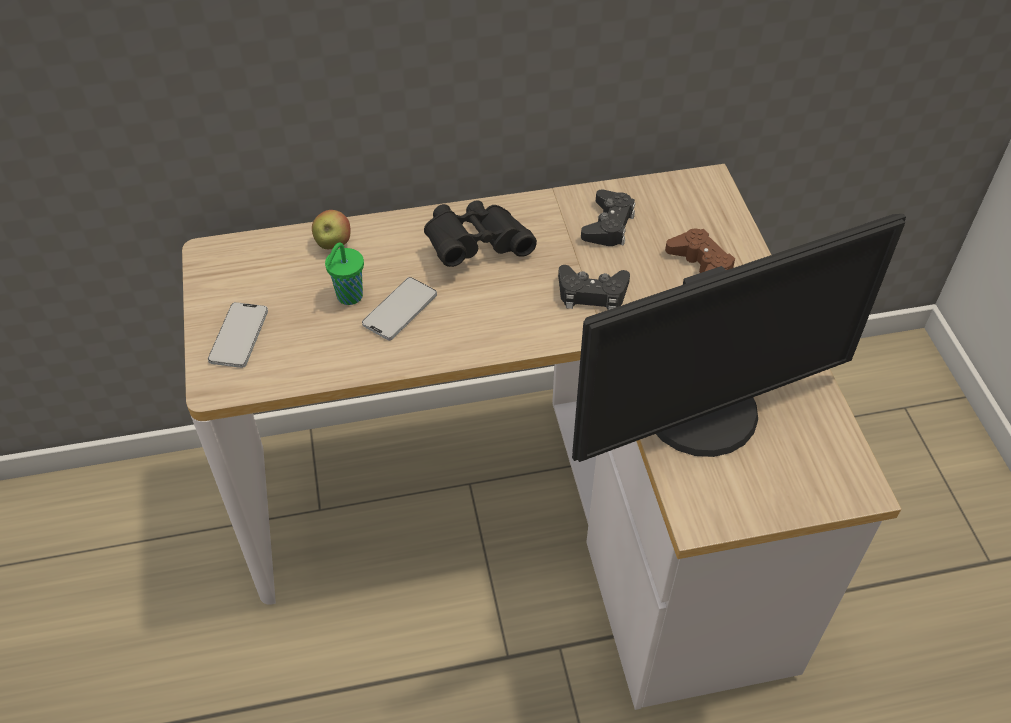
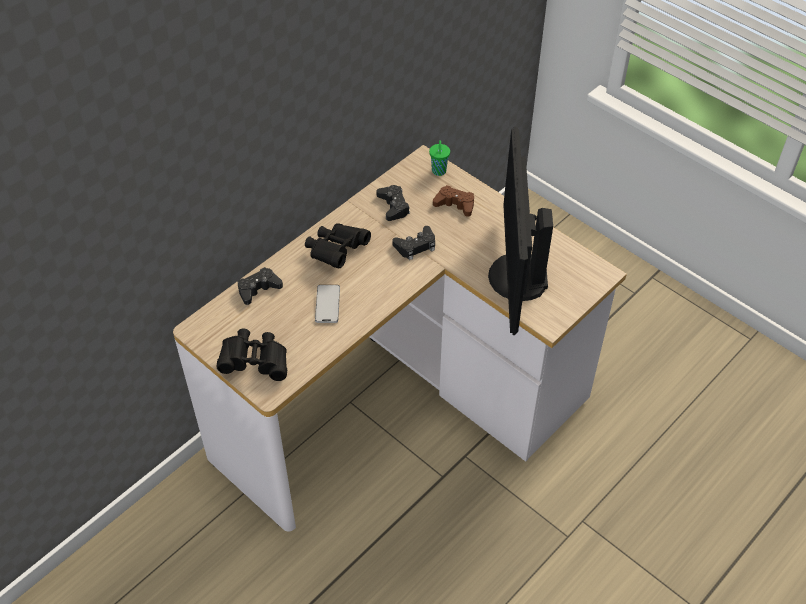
camera: 35 degrees left, 0 degrees up
(239, 336) = (255, 362): phone -> black binoculars
(333, 244) = (258, 289): apple -> black game controller
(348, 297) = (294, 312): green cup -> green cup (439, 171)
(704, 415) = (515, 277): monitor -> monitor turned 150 degrees clockwise

